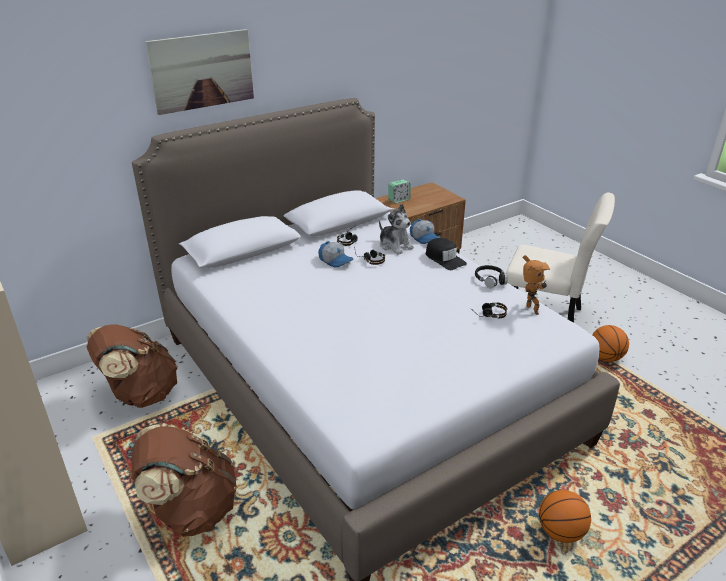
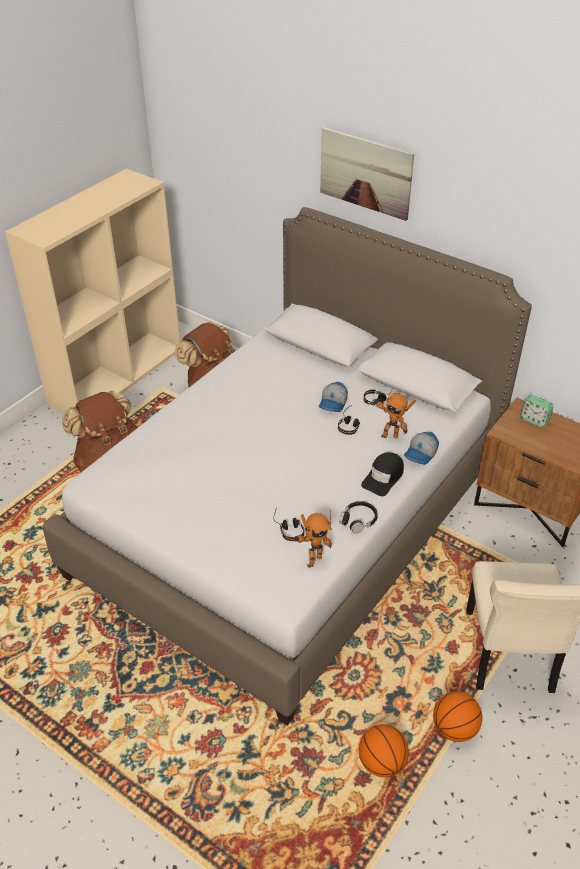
camera: 70 degrees right, 10 degrees up
(395, 245) = (389, 435): plush toy -> toy robot
(560, 532) = (158, 703): basketball -> basketball (381, 762)

